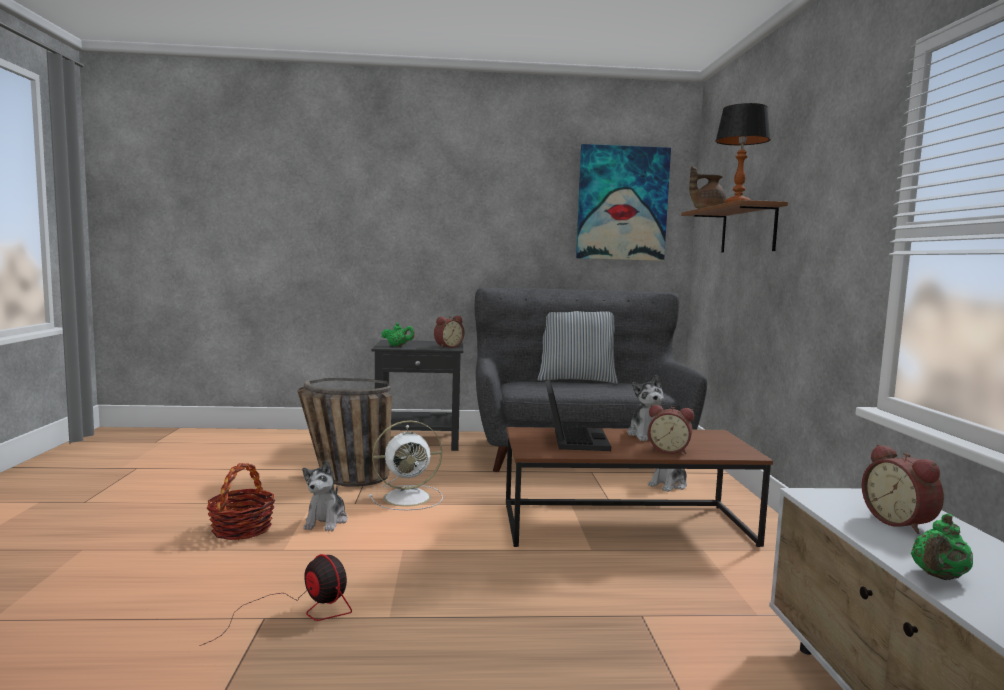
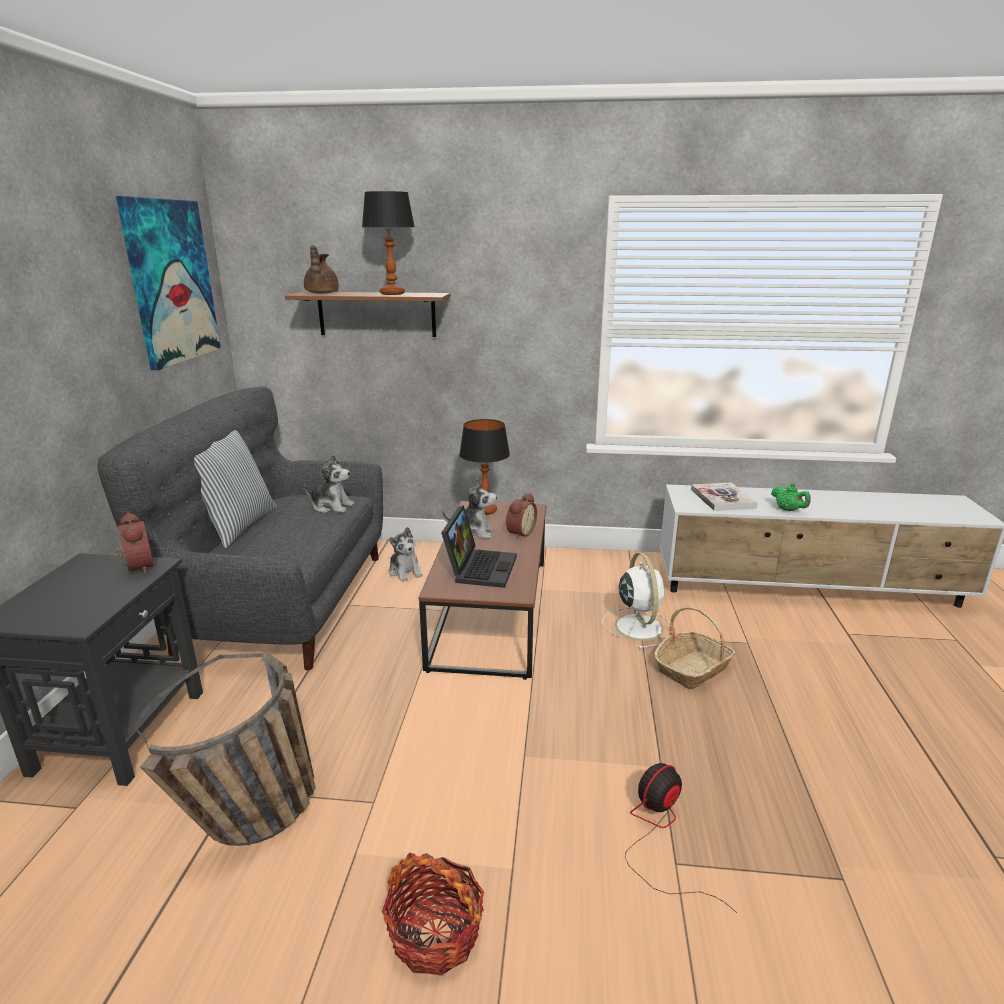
camera: 80 degrees left, 15 degrees up
(326, 521) = (430, 830): plush toy -> plush toy (331, 506)
(398, 346) = (83, 610): green teapot -> none
(409, 497) = (372, 747): white fan -> white fan (638, 626)
(573, 439) = (479, 567): laptop -> laptop turned 90 degrees clockwise
(584, 652) = (693, 668): none -> basket
(710, 438) = (485, 511): none -> table lamp
(900, 522) = (722, 498): alarm clock -> book

